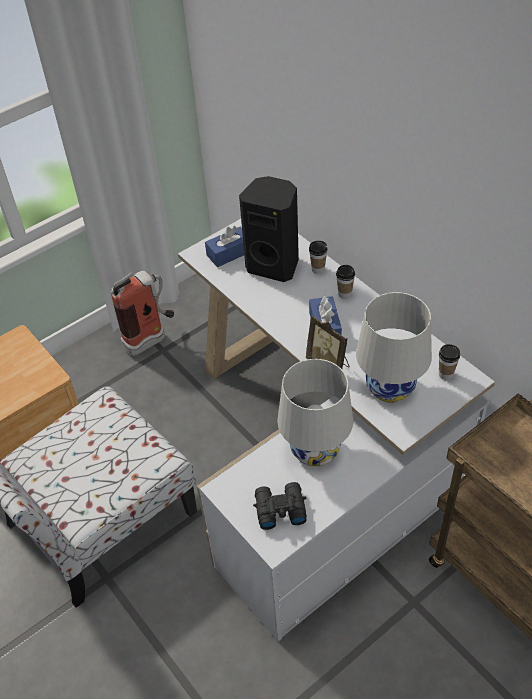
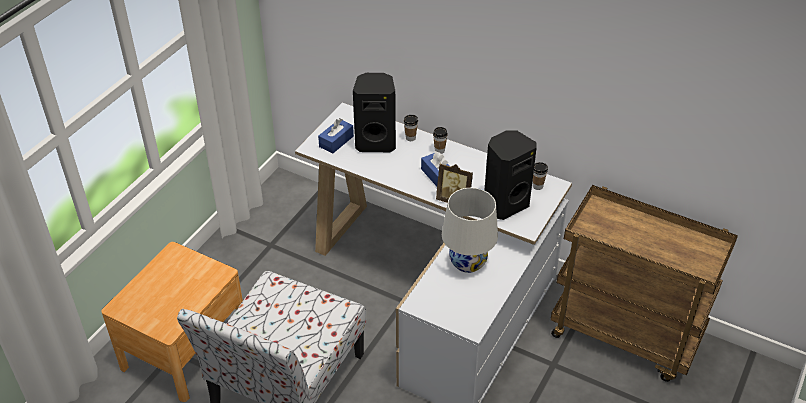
camera: 25 degrees left, 5 degrees down
(151, 339) = (256, 239): fire extinguisher -> none
(279, 509) = (463, 305): black binoculars -> none
(390, 388) = (505, 204): white table lamp -> black speaker

